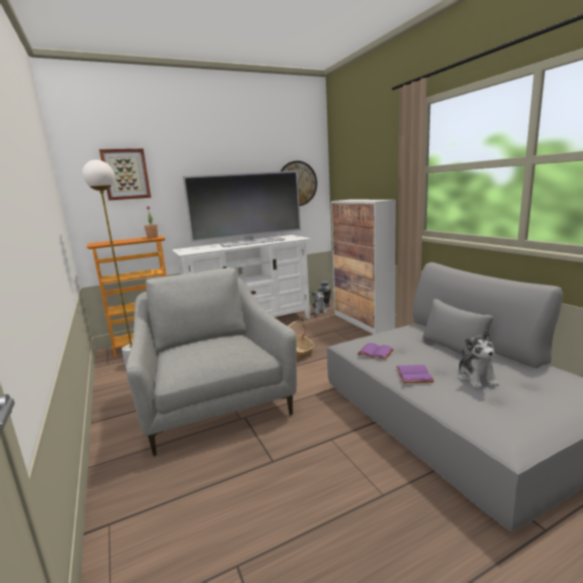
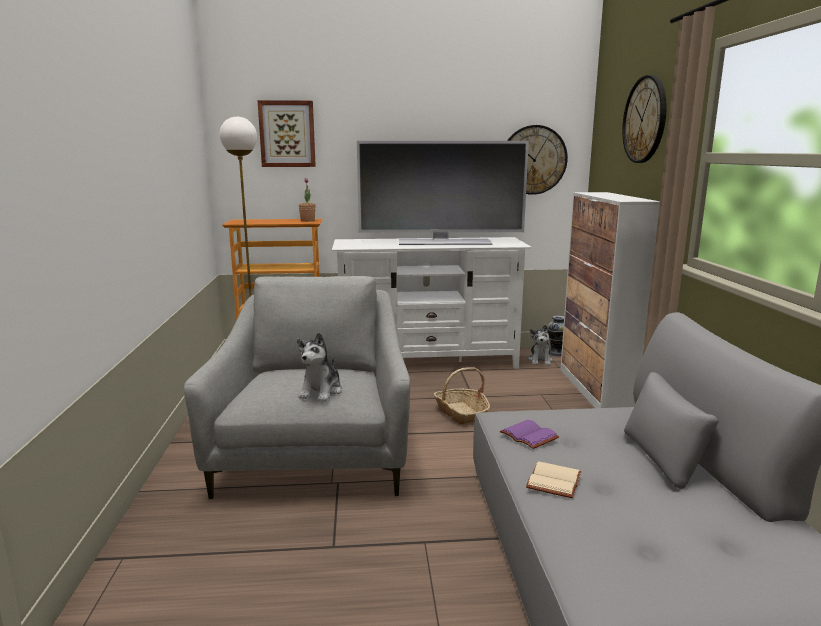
camera: 20 degrees right, 0 degrees up
(373, 152) = (645, 120): none -> wall clock
(415, 375) = (555, 482): purple book -> beige book
(476, 378) = (647, 510): plush toy -> plush toy (321, 391)

